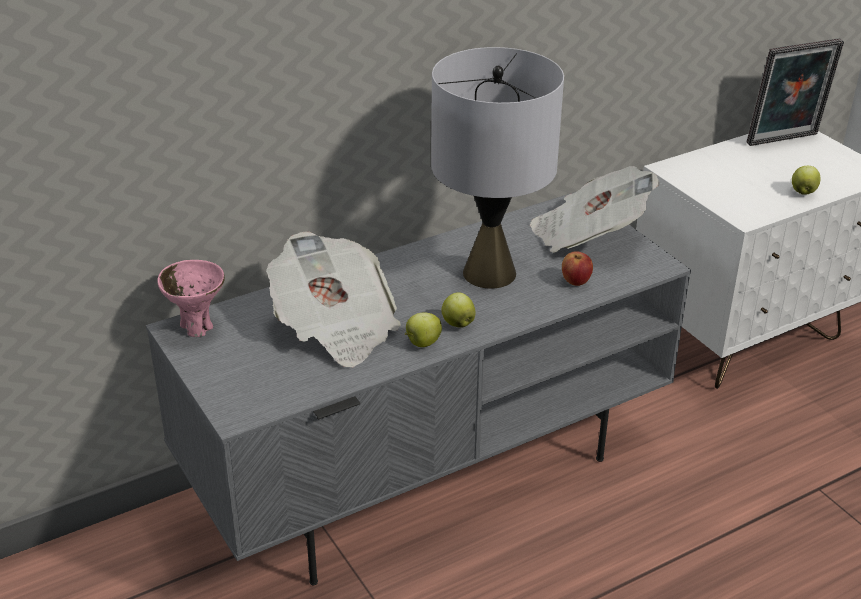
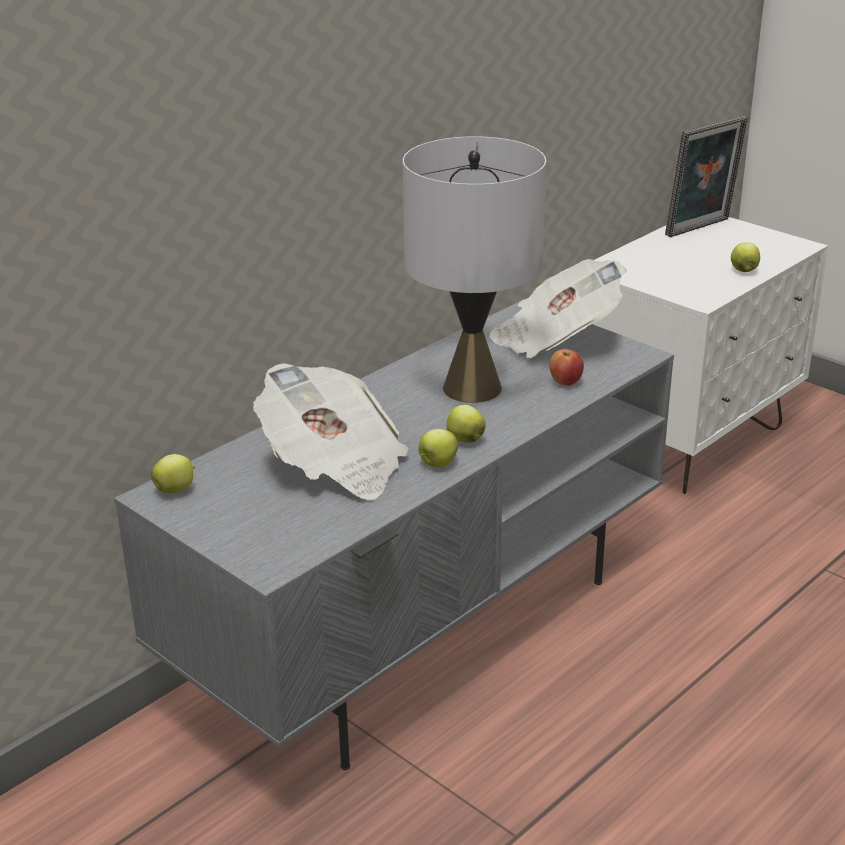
camera: 15 degrees left, 5 degrees down
(196, 327) = (176, 490): pink bowl -> apple

